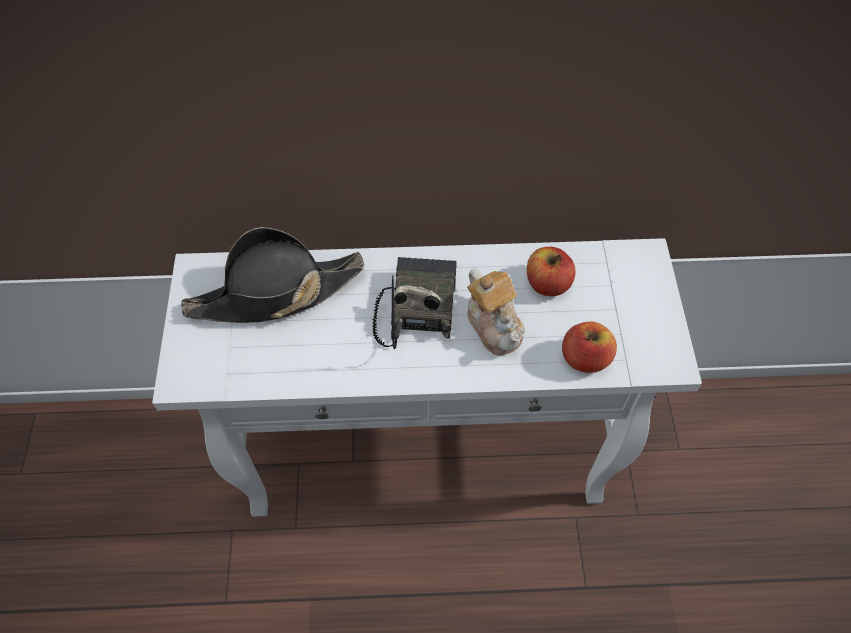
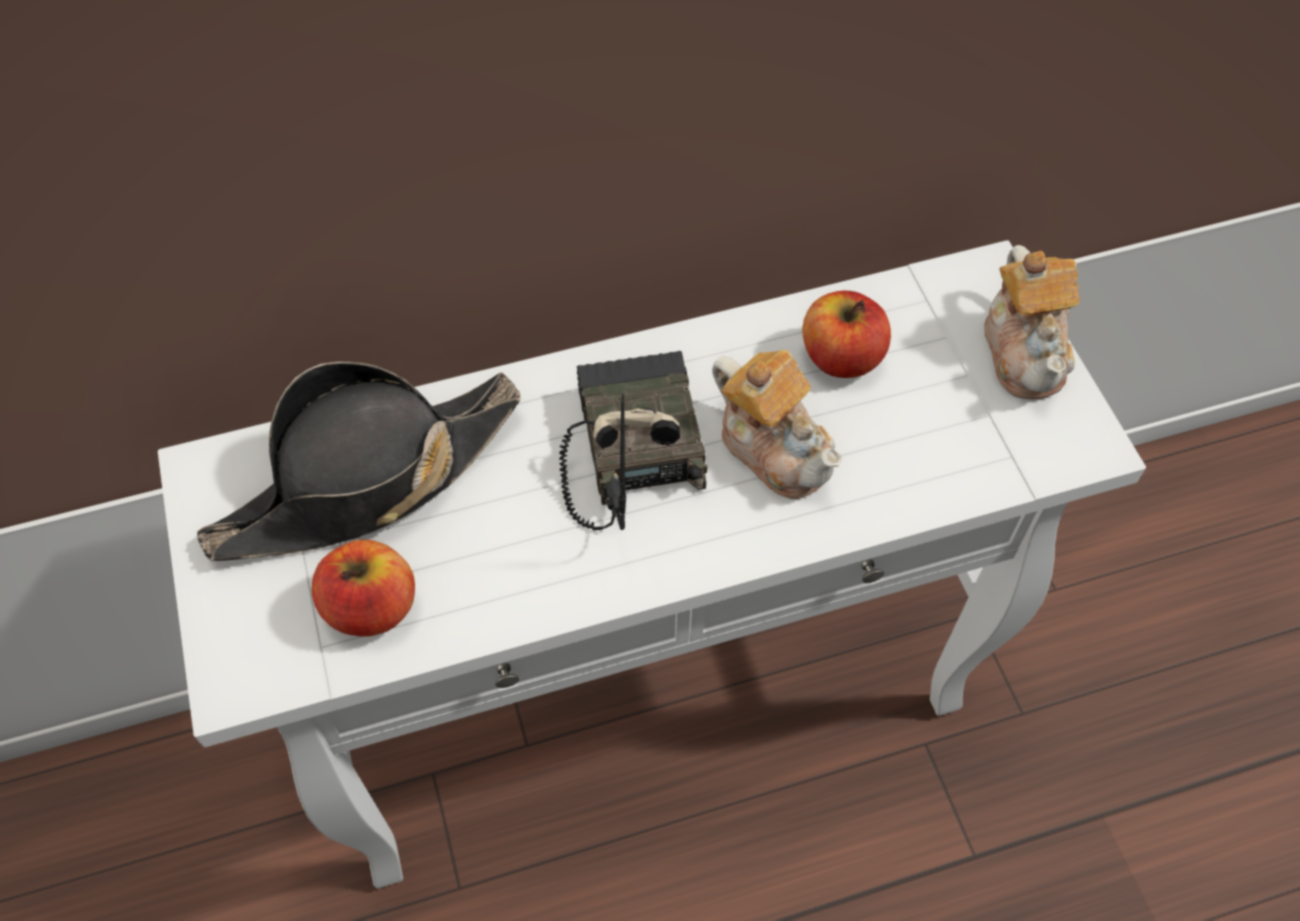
camera: 15 degrees left, 0 degrees up
(585, 358) = (944, 470): apple -> apple (372, 607)
(653, 302) = (1024, 350): none -> teapot

